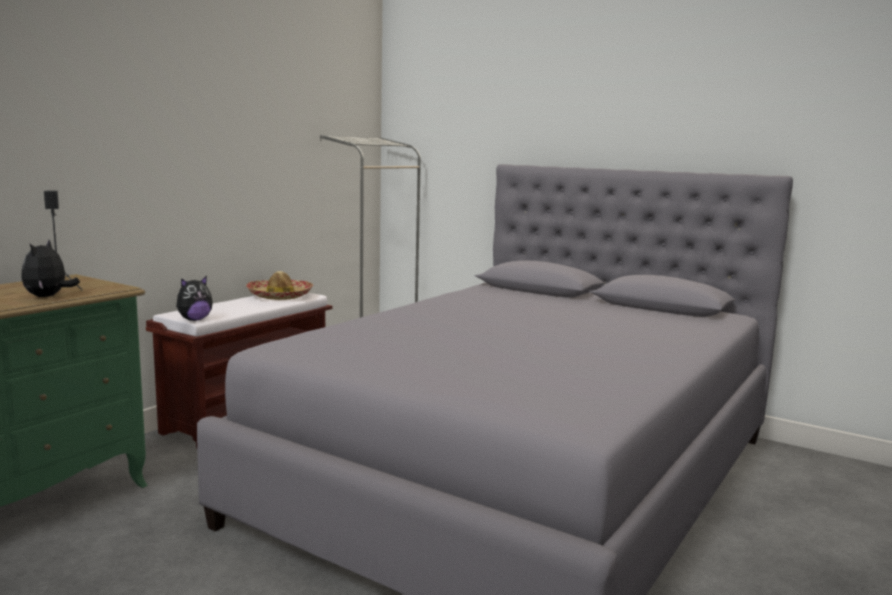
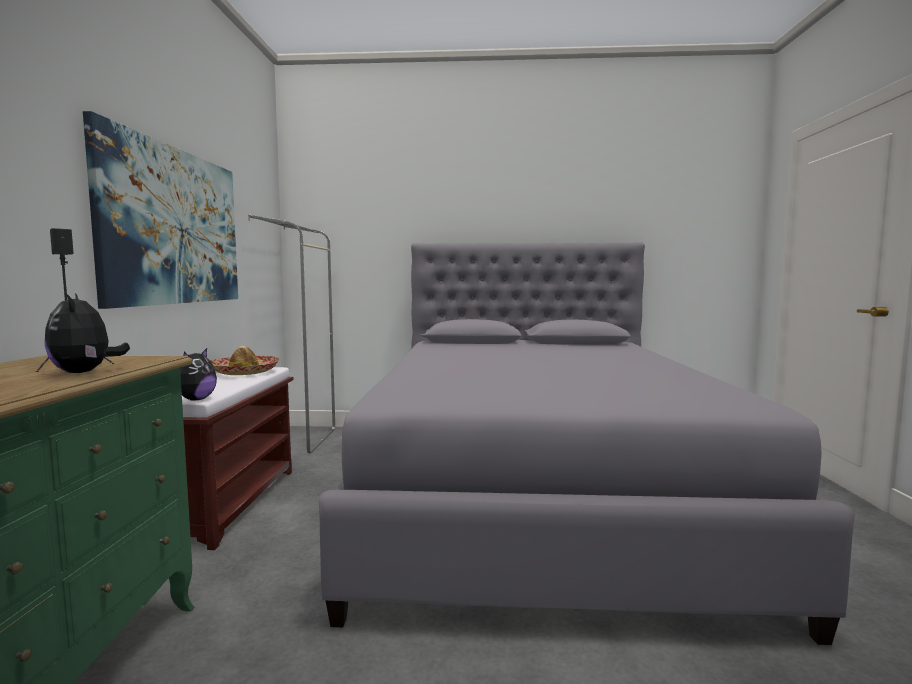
camera: 30 degrees left, 5 degrees down
(220, 158) = (175, 226): none -> picture

